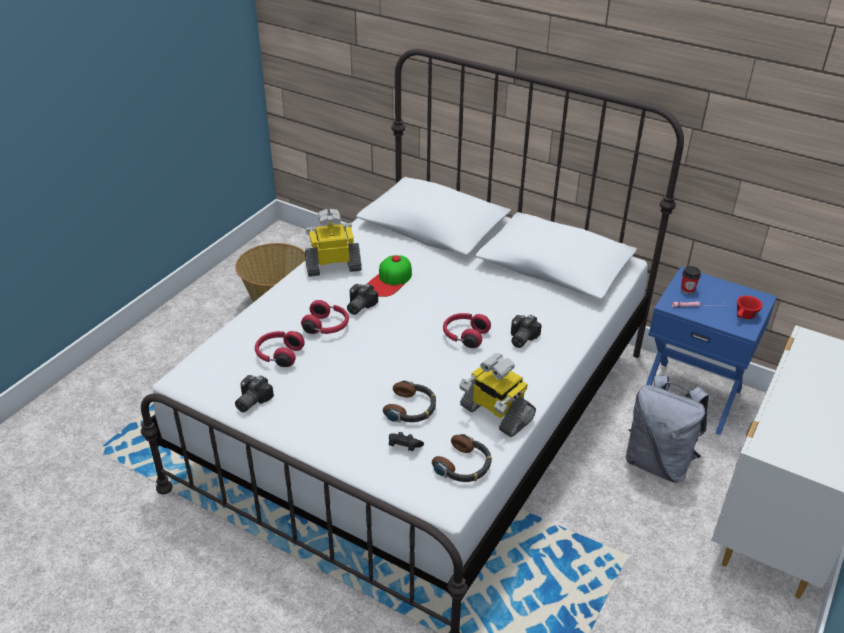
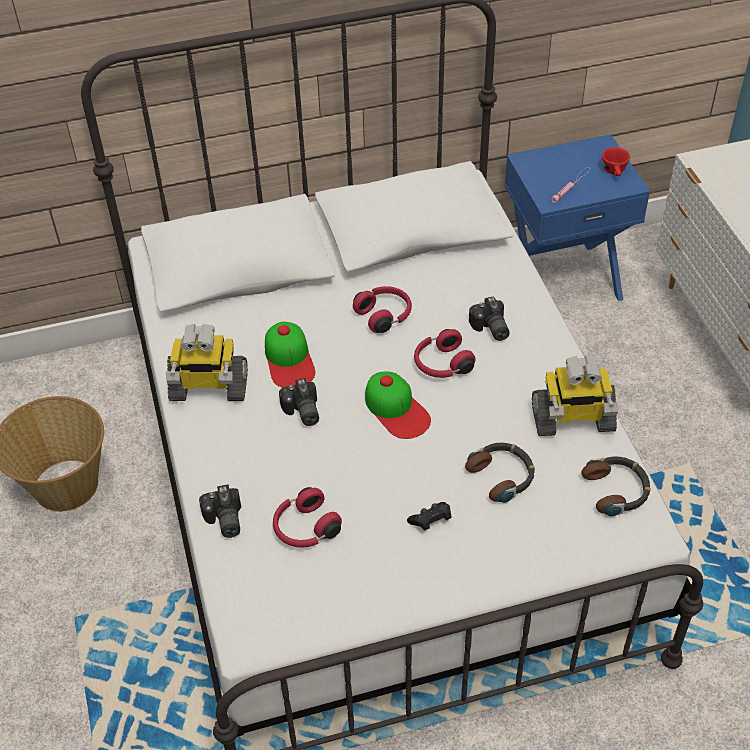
camera: 45 degrees left, 10 degrees up
(250, 401) = (353, 599): camera -> camera (223, 521)
(327, 326) = (305, 458): red headphones -> red headphones (384, 315)
(333, 266) = (208, 387): toy robot -> toy robot turned 120 degrees counterclockwise
(404, 447) = (549, 517): black game controller -> black game controller (431, 521)
(407, 338) = (397, 409): none -> cap
(658, 462) = (612, 362): grey backpack -> none
(687, 290) = (543, 176): cup -> none

